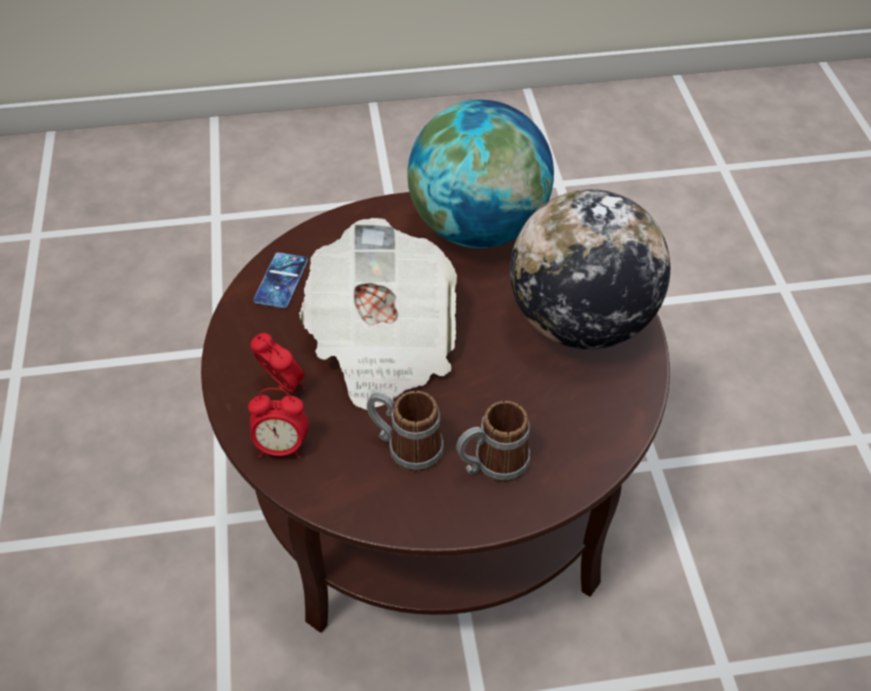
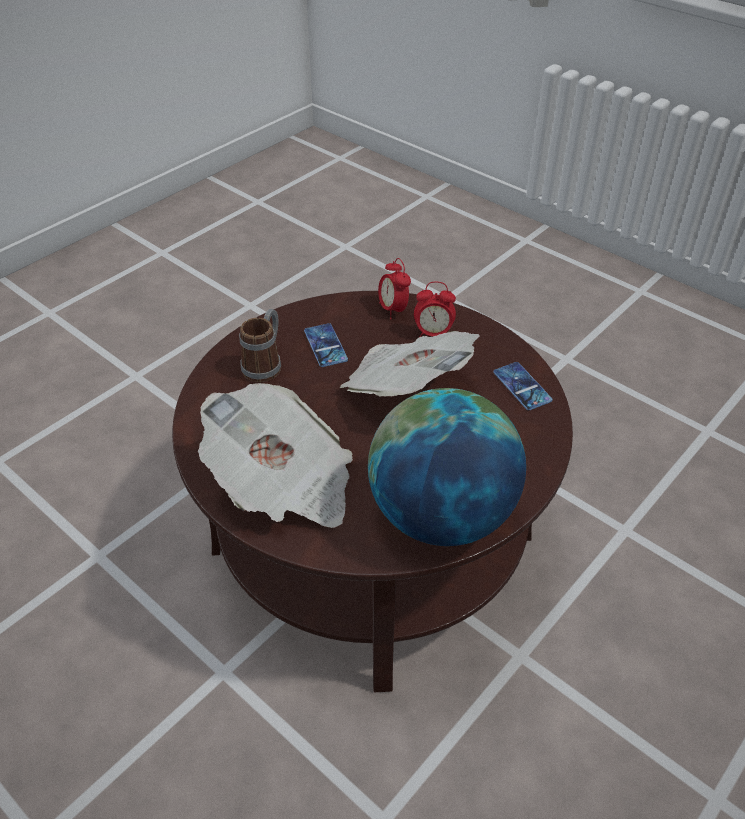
camera: 140 degrees right, 5 degrees down
(281, 447) = (393, 310): alarm clock -> alarm clock turned 75 degrees counterclockwise
(405, 447) = (325, 345): mug -> phone
(580, 323) = (284, 484): globe -> newspaper

